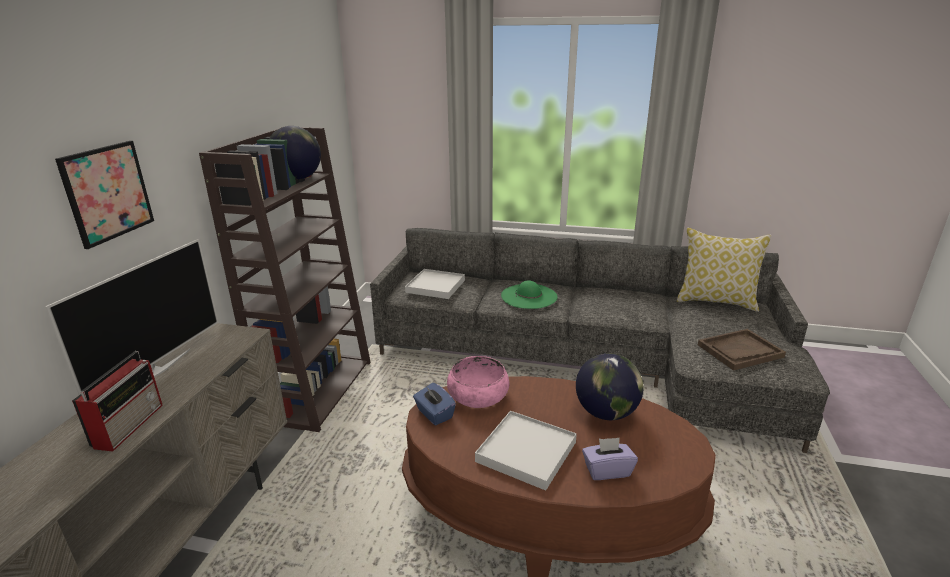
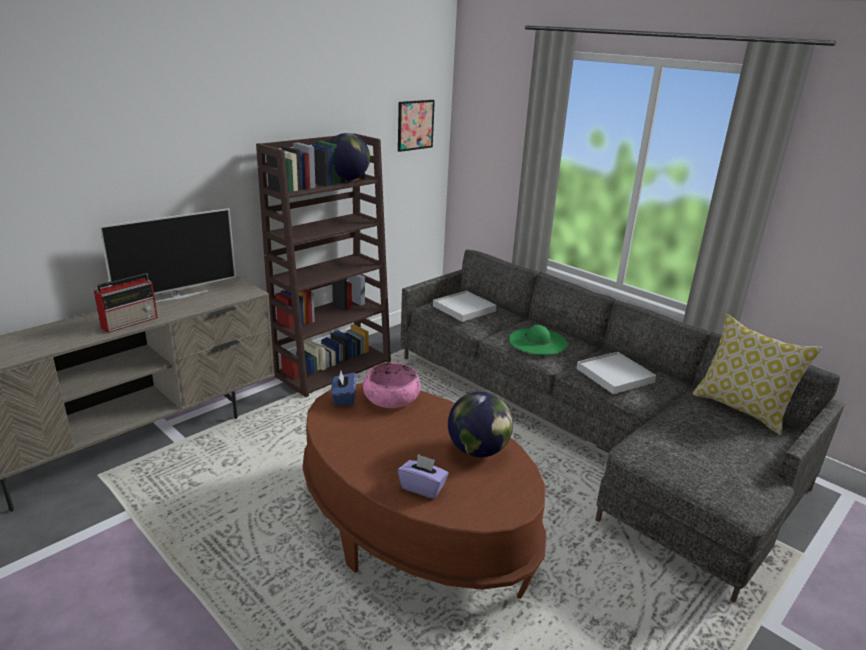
camera: 30 degrees right, 0 degrees up
(107, 192) = (171, 161): picture -> picture (415, 125)
(526, 452) = (378, 449): white tray -> white tray (615, 375)
(740, 351) = (697, 460): brown tray -> none

